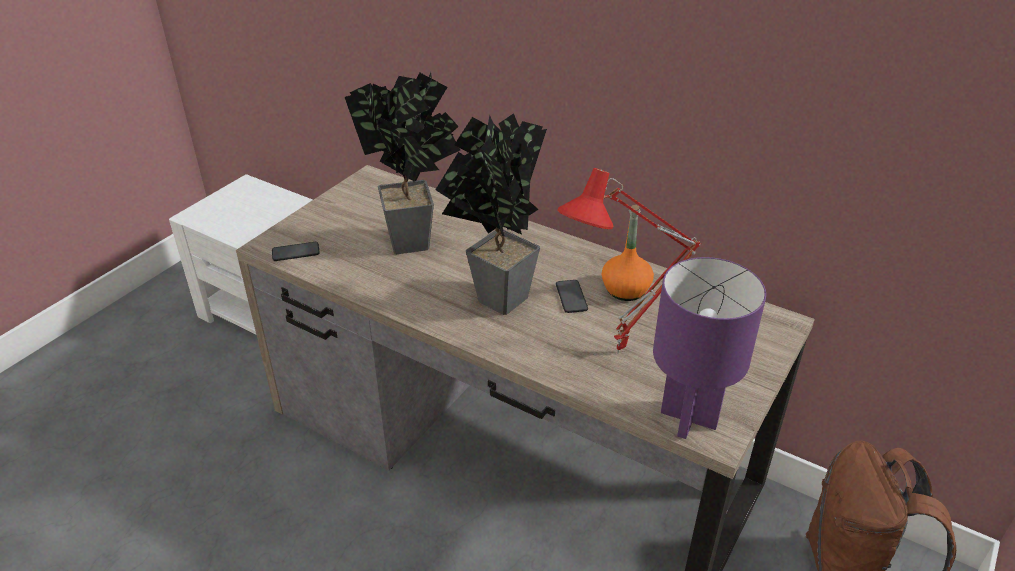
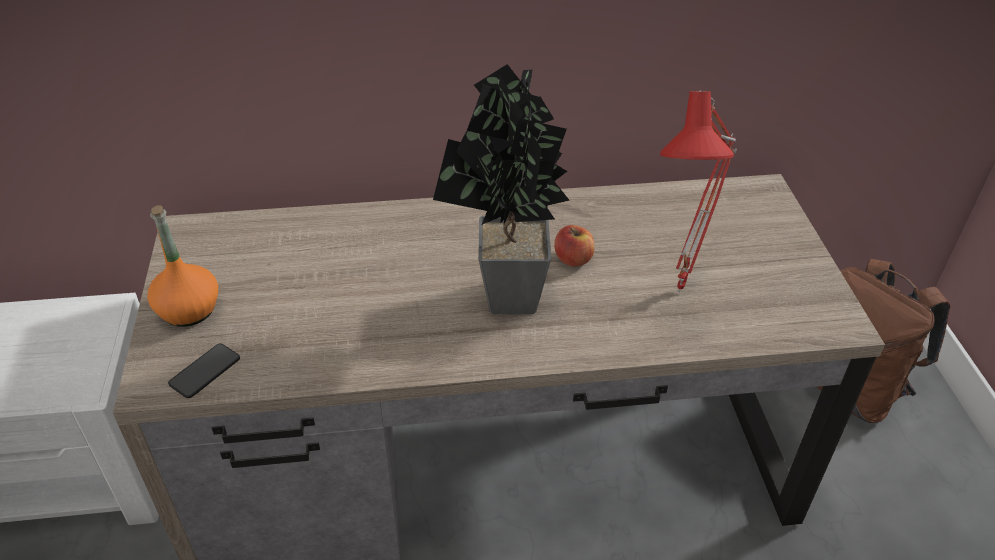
camera: 40 degrees left, 5 degrees up
(417, 244) = (346, 283): potted plant -> none
(571, 297) = (573, 259): phone -> apple
(625, 289) = (610, 225): orange bottle -> orange bottle (188, 310)
(688, 417) = (802, 320): purple table lamp -> none

